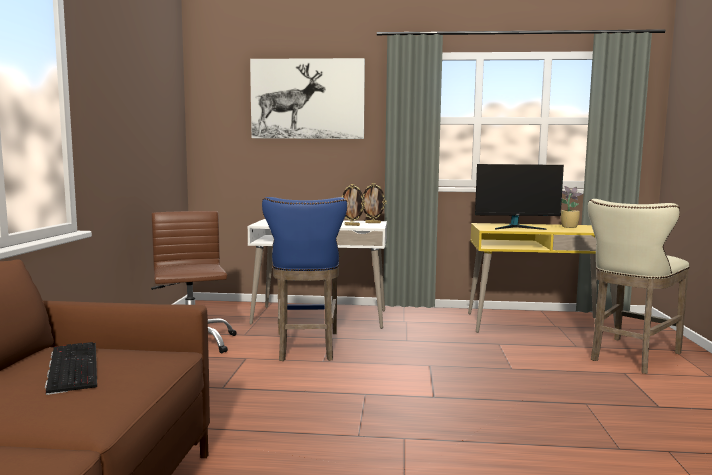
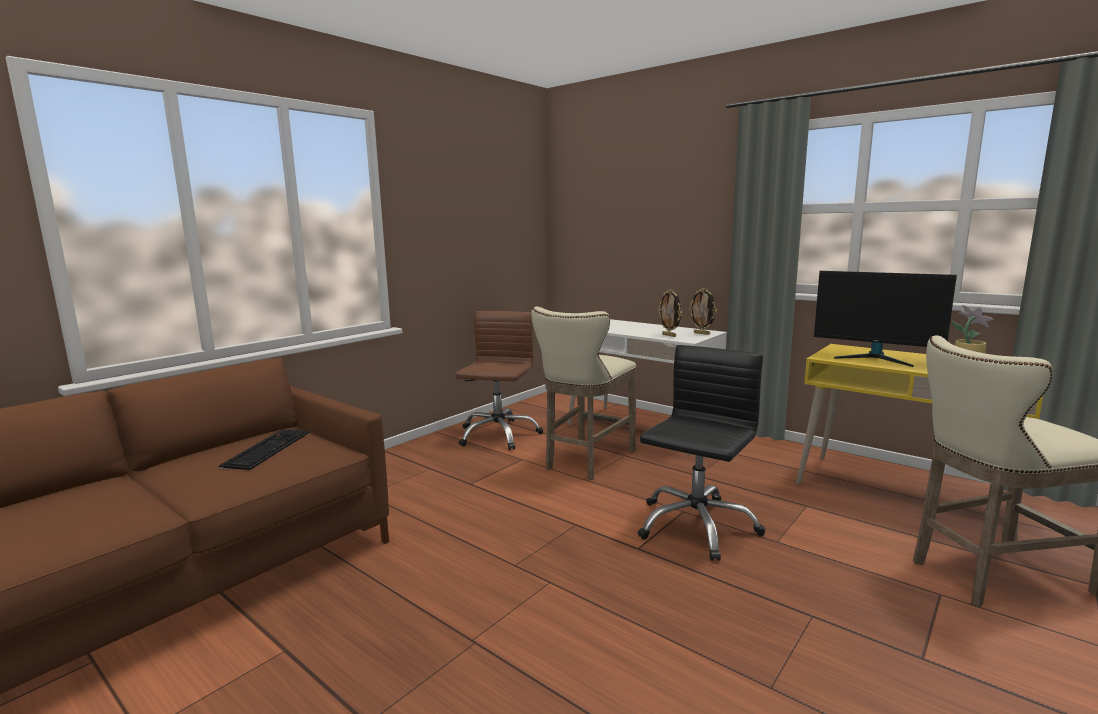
camera: 35 degrees right, 5 degrees up
(306, 348) = (585, 460): blue stool -> beige stool
(307, 99) = (656, 189): picture -> none
(451, 372) = (695, 525): none -> black office chair

